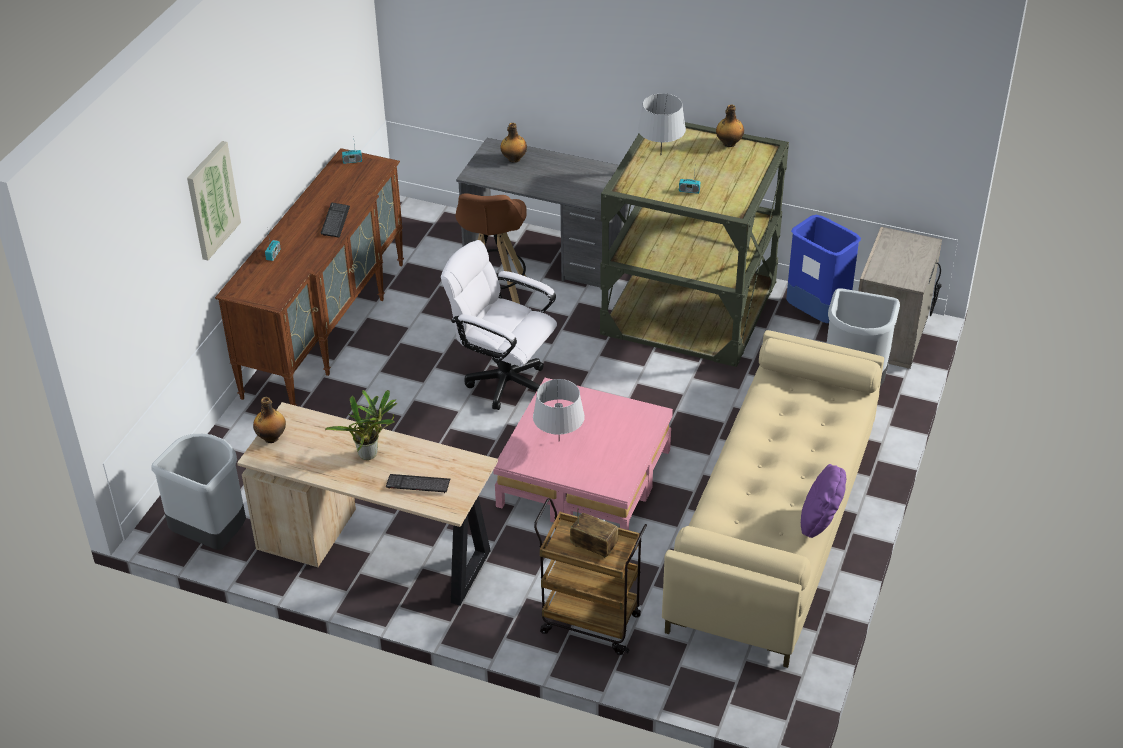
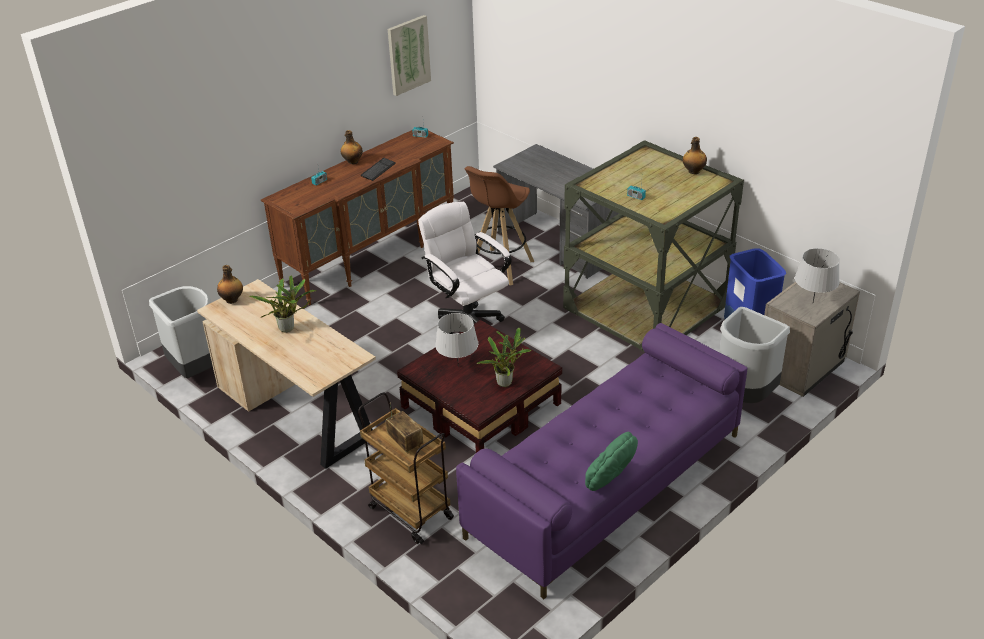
camera: 25 degrees right, 5 degrees down
(212, 200) = (265, 123): picture -> picture (408, 55)
(418, 484) = (305, 358): keyboard -> none
(514, 159) = (545, 161): bottle -> bottle (352, 162)
(585, 478) = (481, 406): pink coffee table -> brown coffee table
(624, 444) = (506, 382): none -> potted plant
(661, 155) = (632, 168): grey table lamp -> grey table lamp (813, 303)
(773, 527) = (605, 485): beige sofa -> purple sofa
(820, 523) = (610, 483): purple pillow -> green pillow

